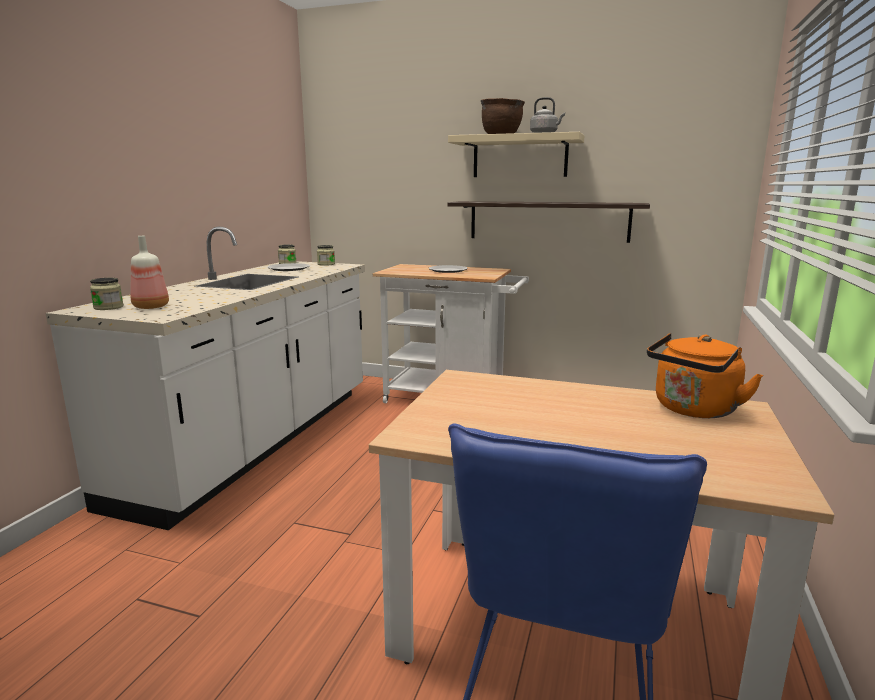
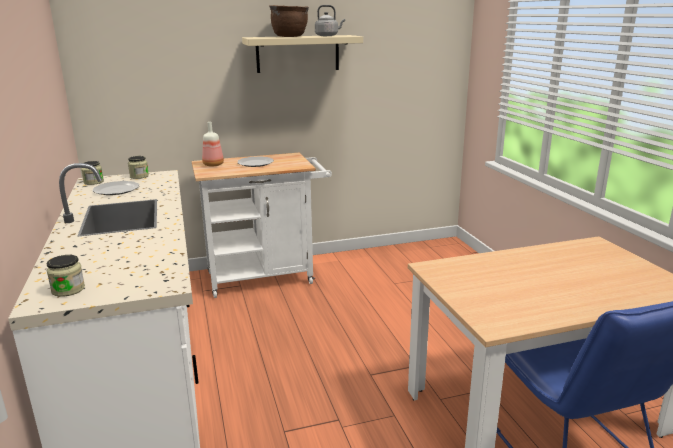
camera: 35 degrees left, 5 degrees up
(151, 307) = (118, 276): bottle -> bottle (214, 165)
(548, 221) = (325, 108): shelf -> none
(693, 410) = (582, 253): orange kettle -> none

